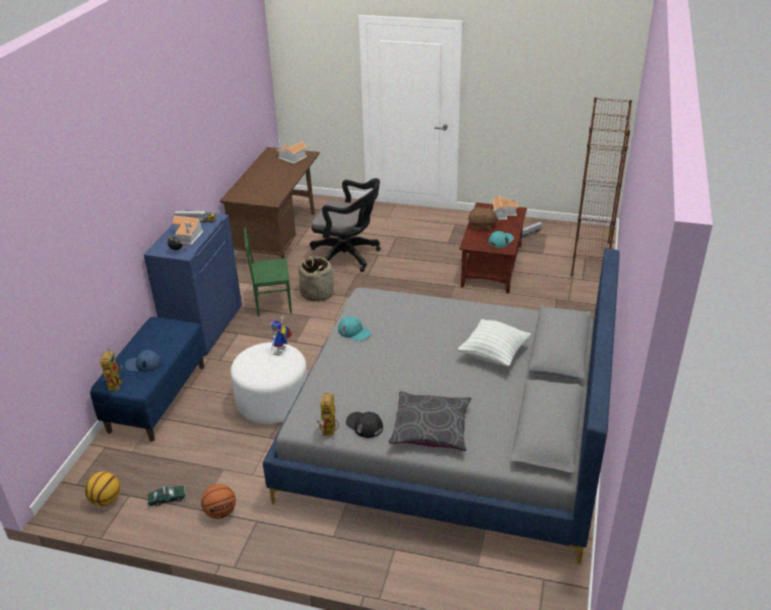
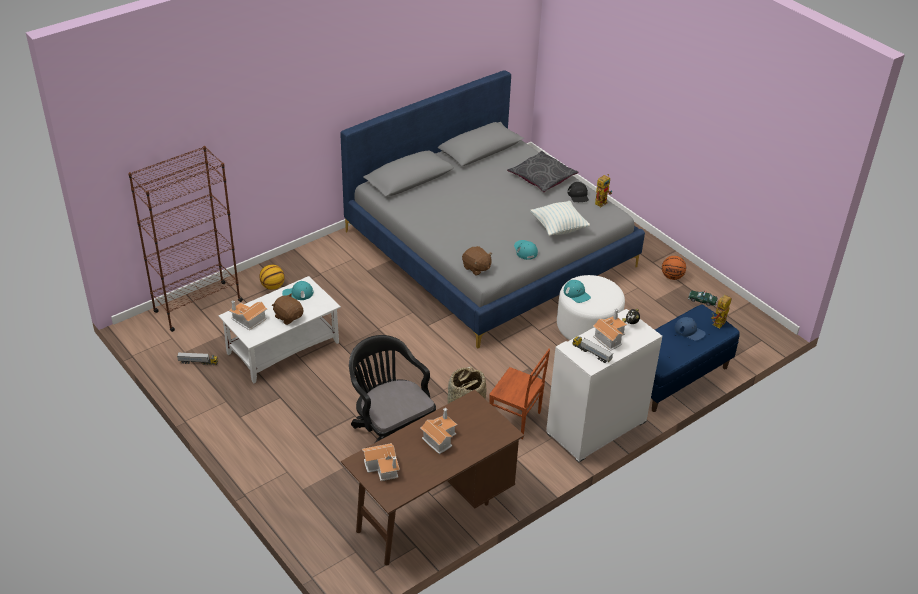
camera: 145 degrees left, 5 degrees up
(105, 500) = (744, 320): basketball -> basketball (273, 286)
(204, 327) = (596, 428): blue cabinet -> white cabinet
(273, 179) = (439, 438): none -> toy house
(273, 303) = (515, 420): green chair -> brown chair
(281, 352) = (576, 294): toy robot -> turquoise cap
(380, 296) = (476, 268): none -> brown plush toy
(491, 265) = (282, 348): brown coffee table -> white coffee table
(493, 354) = (454, 194): pillow -> pillow (558, 228)

